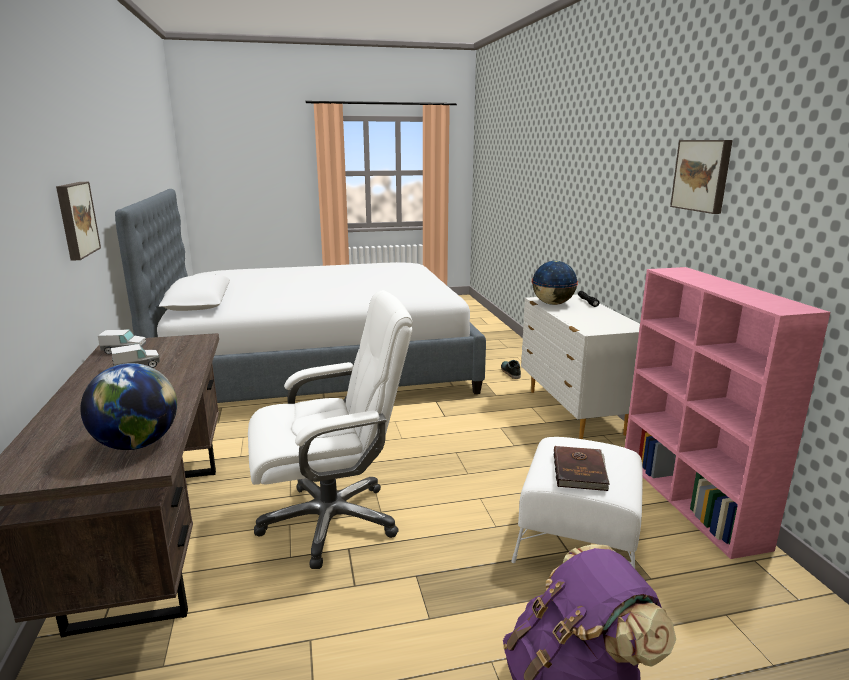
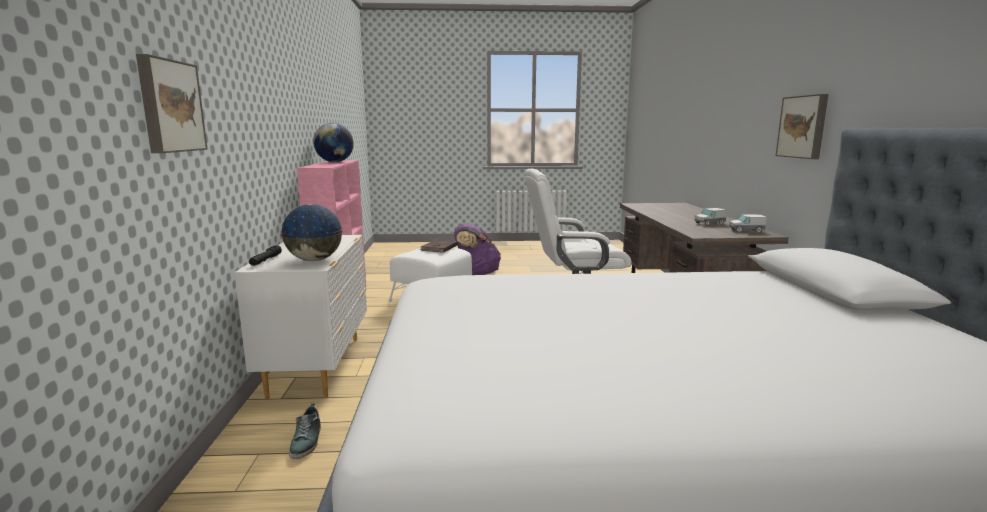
camera: 170 degrees left, 5 degrees down
(137, 444) = (646, 206): globe -> globe (334, 162)
(702, 175) = (283, 94): picture -> picture (169, 106)

